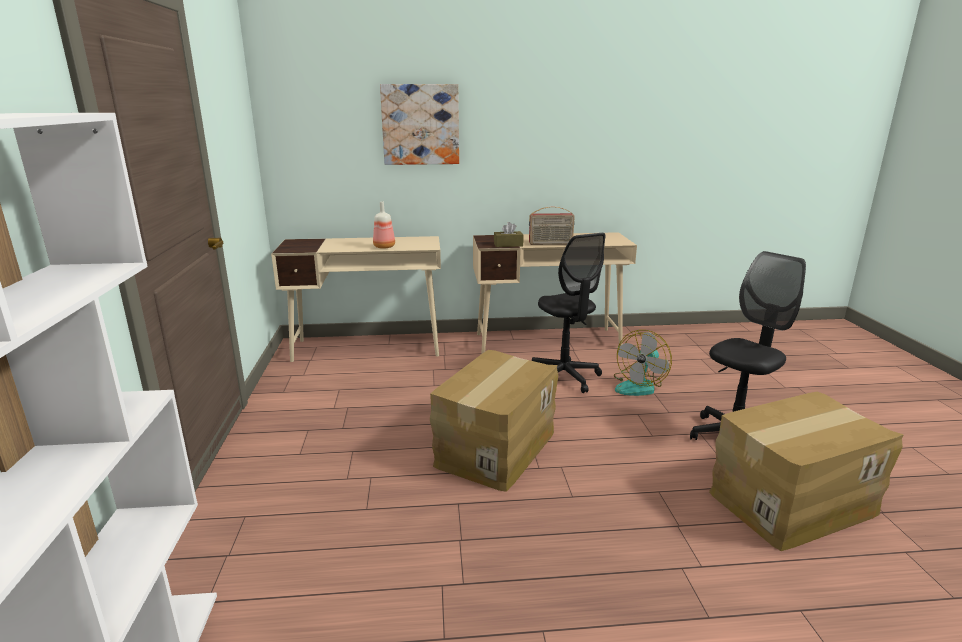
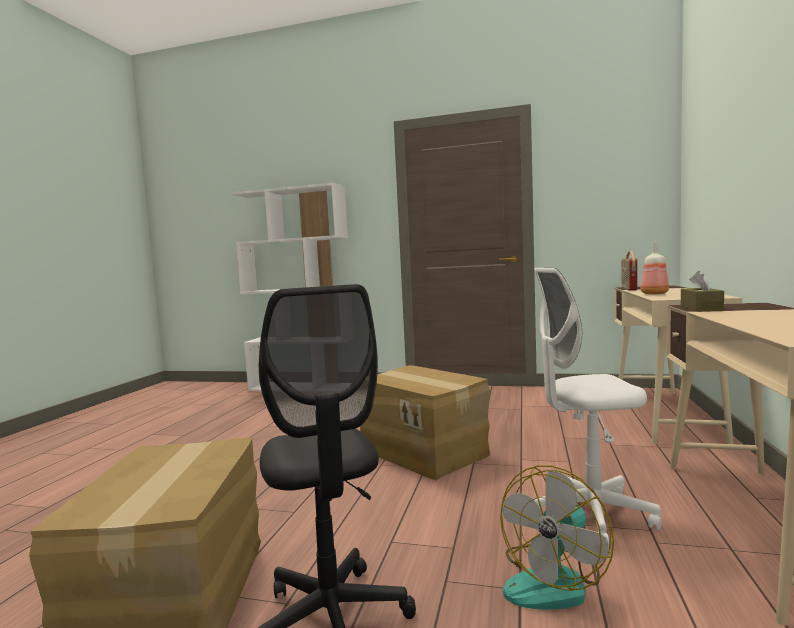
camera: 110 degrees right, 15 degrees down
(420, 124) = (747, 142): picture -> none
(550, 244) = (729, 317): radio -> radio (628, 289)
(564, 377) = (590, 514): black office chair -> white office chair
(639, 386) = (554, 581): fan -> fan turned 105 degrees counterclockwise

